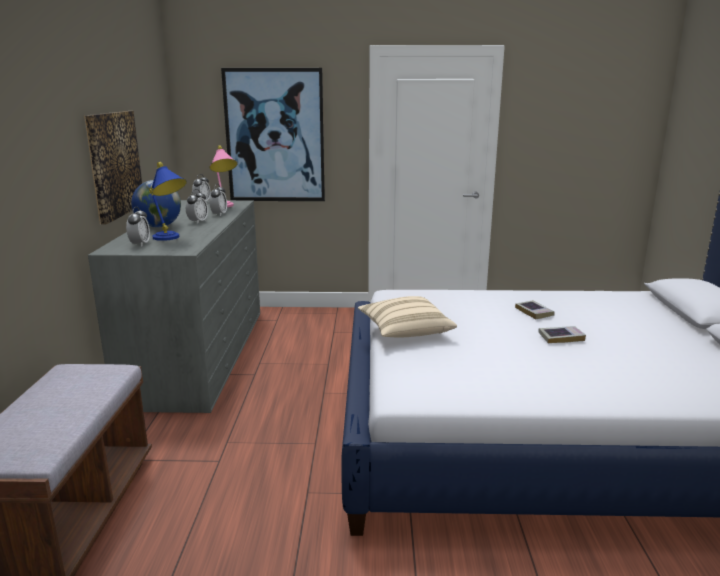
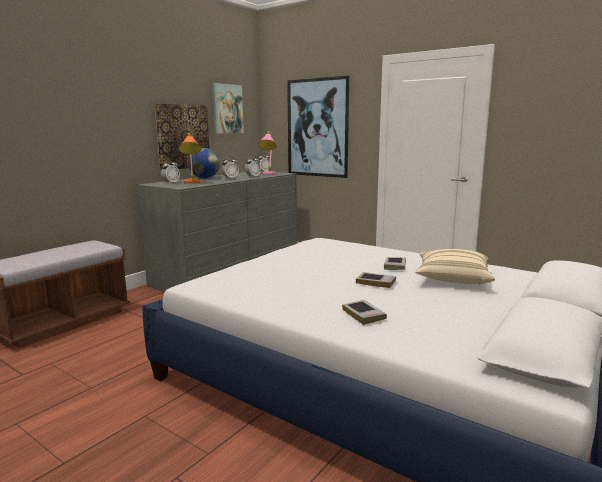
camera: 35 degrees right, 5 degrees down
(146, 112) = (227, 109): none -> picture
(171, 239) = (192, 183): blue table lamp -> orange table lamp
(405, 331) = (274, 258): beige pillow -> beige pillow (452, 279)
(626, 378) = (363, 315): none -> book

